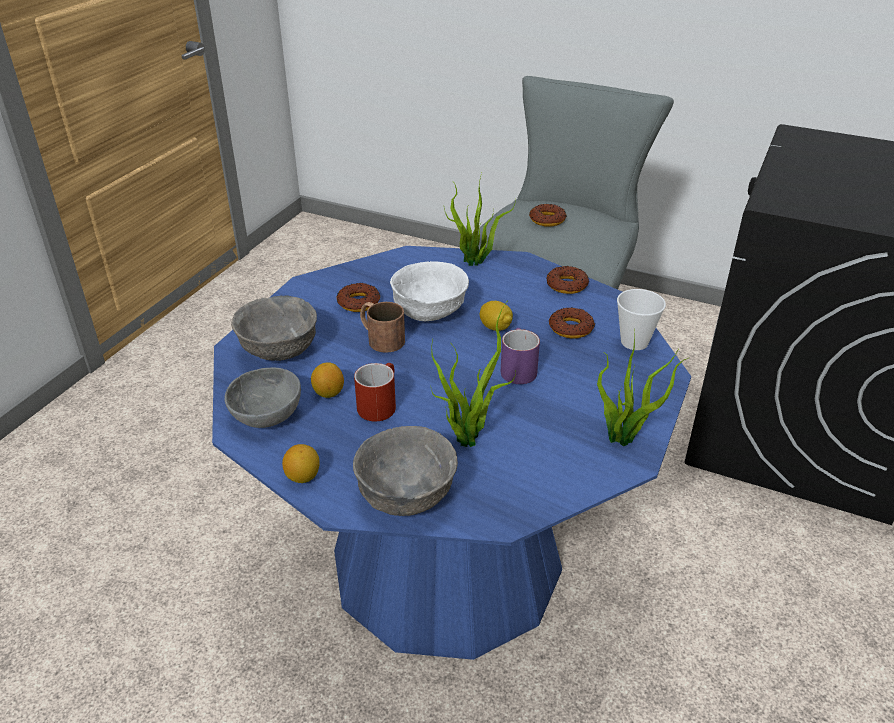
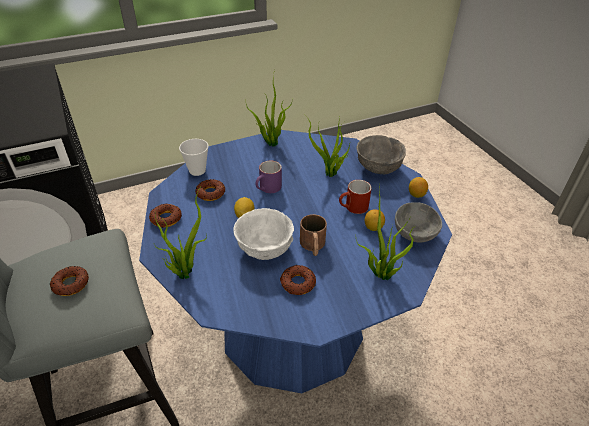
camera: 140 degrees left, 5 degrees up
(278, 349) = (380, 274): grey bowl -> potted plant

